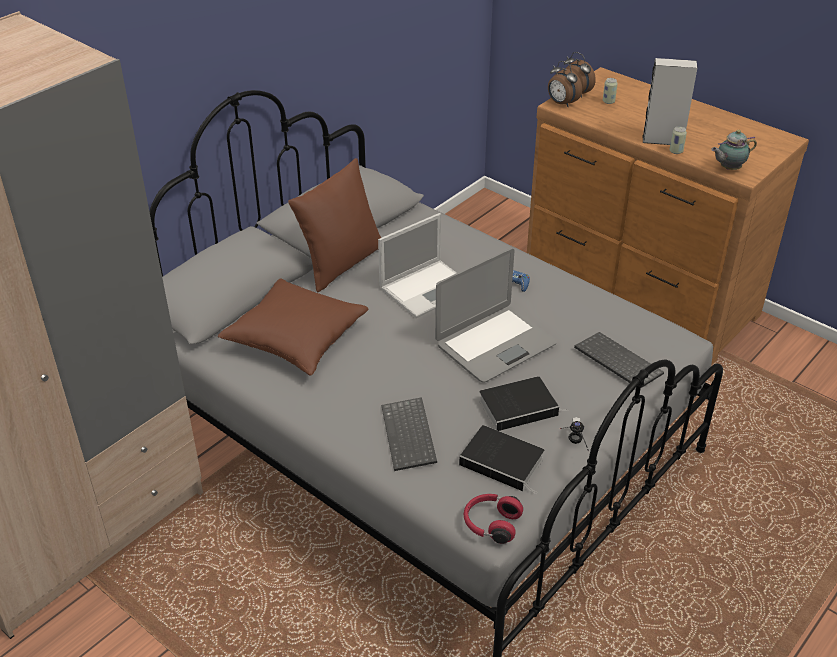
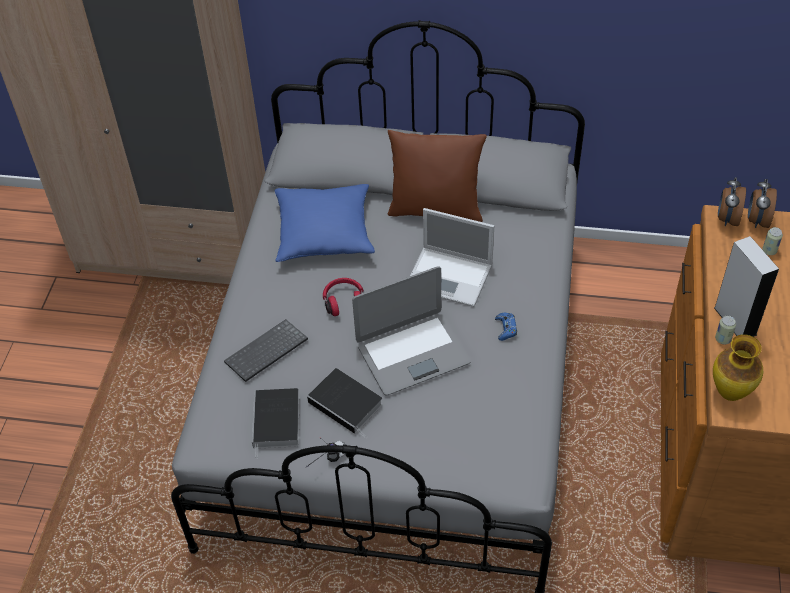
camera: 60 degrees right, 10 degrees up
(296, 338) = (324, 233): brown pillow -> blue pillow
(491, 524) = (207, 444): red headphones -> red headphones (344, 301)
(495, 344) = (412, 353): laptop -> laptop turned 45 degrees counterclockwise
(616, 362) = (454, 445): keyboard -> none
(728, 168) = (731, 393): teapot -> vase

